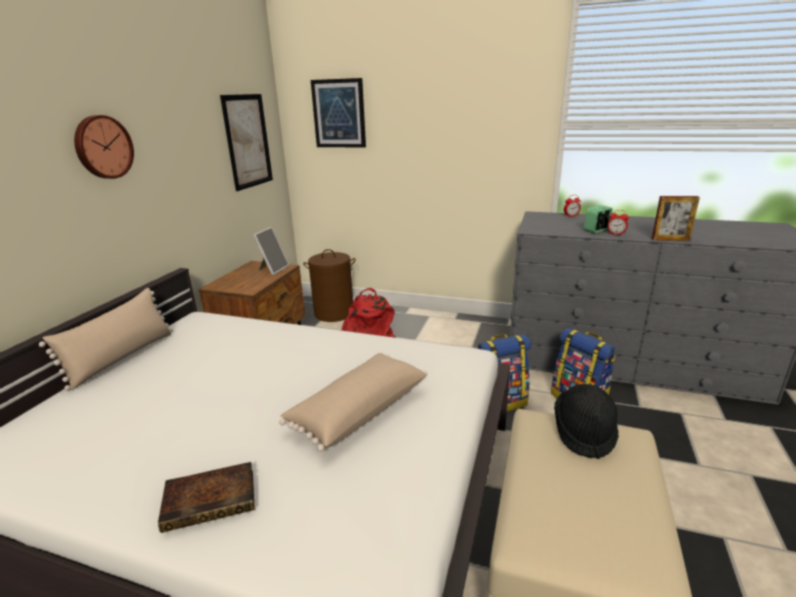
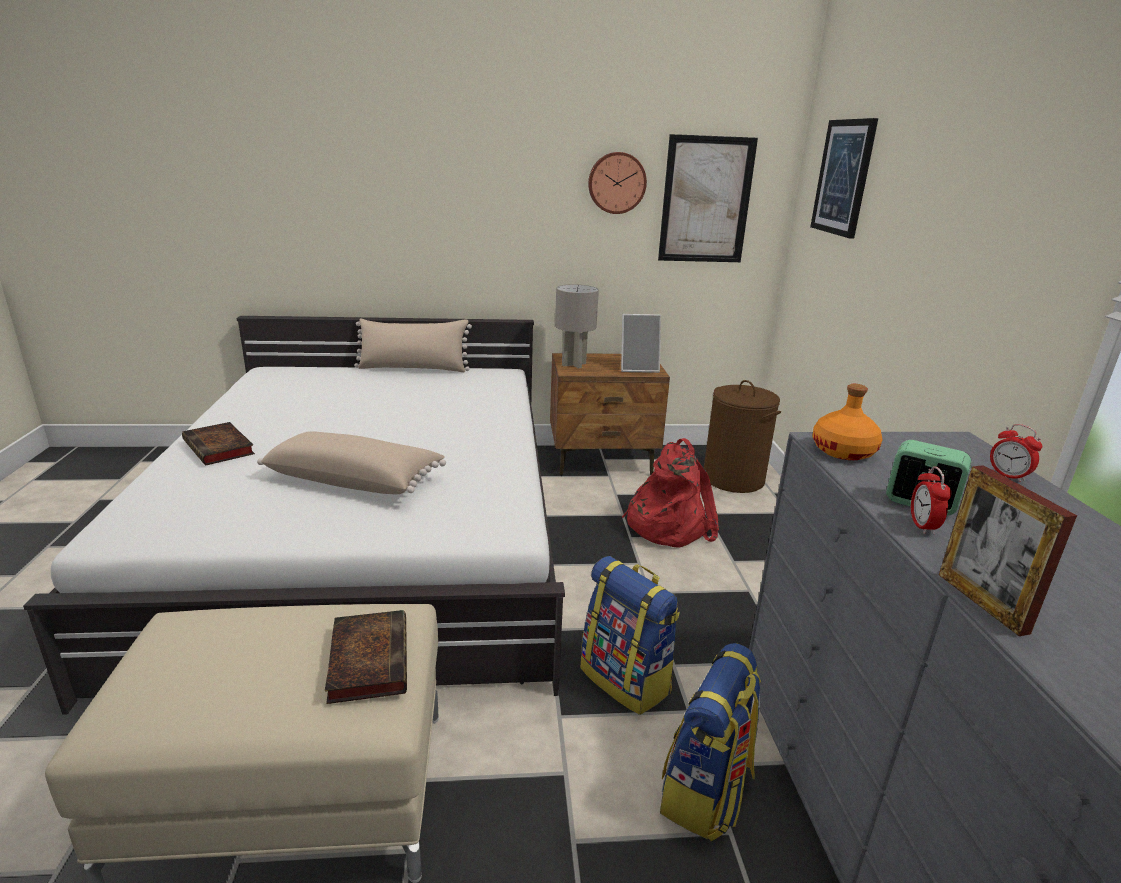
camera: 65 degrees right, 0 degrees up
(102, 147) = (477, 174): wall clock -> wall clock (616, 183)
(236, 286) = (573, 364): none -> grey table lamp
(543, 229) = (844, 451): none -> orange bottle
(584, 433) = (368, 658): black hat -> book

